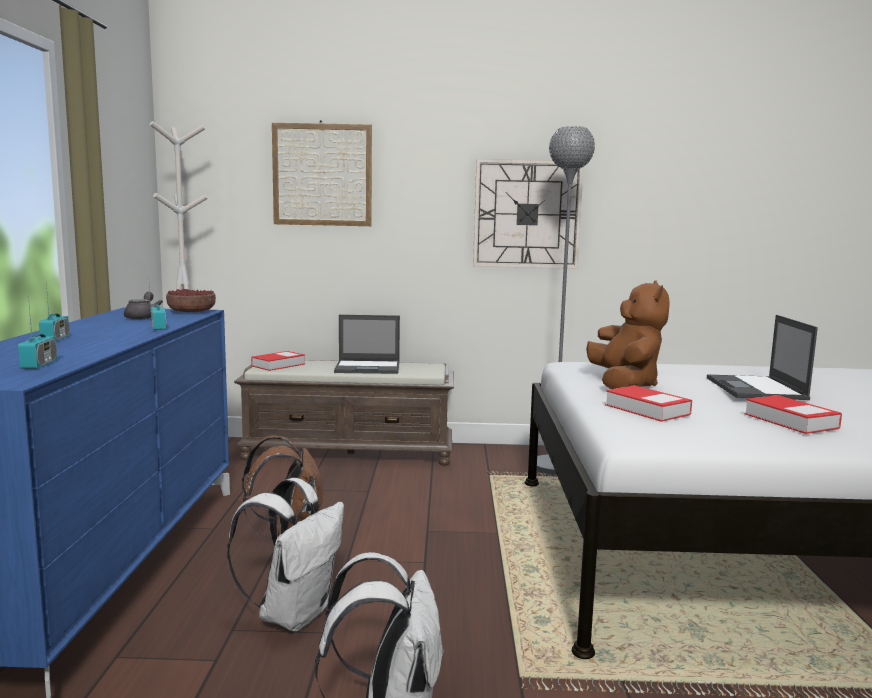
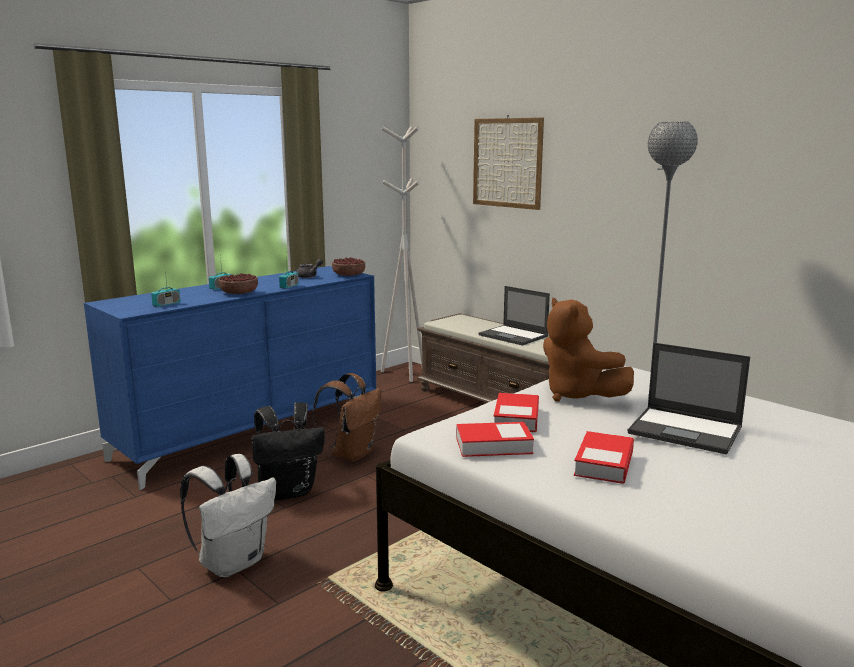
camera: 45 degrees right, 5 degrees up
(111, 341) = (238, 293): none -> bowl
(278, 365) = (457, 321): book -> book (493, 445)
(294, 614) = (288, 491): white backpack -> black backpack
(527, 214) = (672, 205): wall clock -> none
(624, 385) = (577, 395): brown plush toy -> brown plush toy turned 105 degrees clockwise
(756, 389) = (686, 430): laptop -> laptop turned 105 degrees counterclockwise

